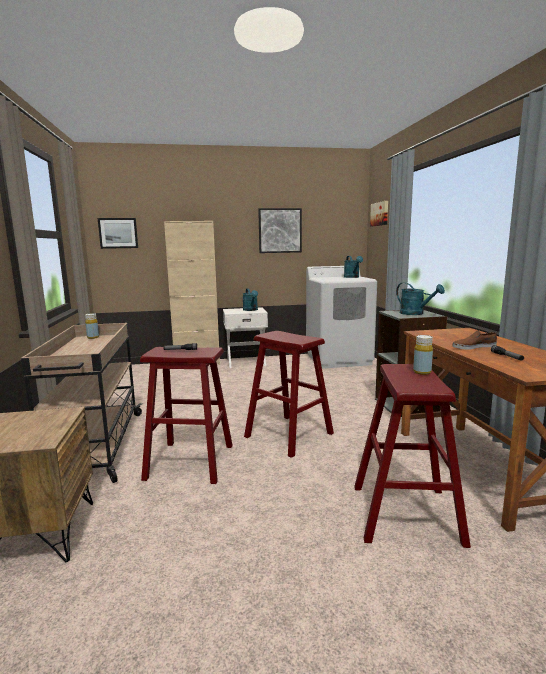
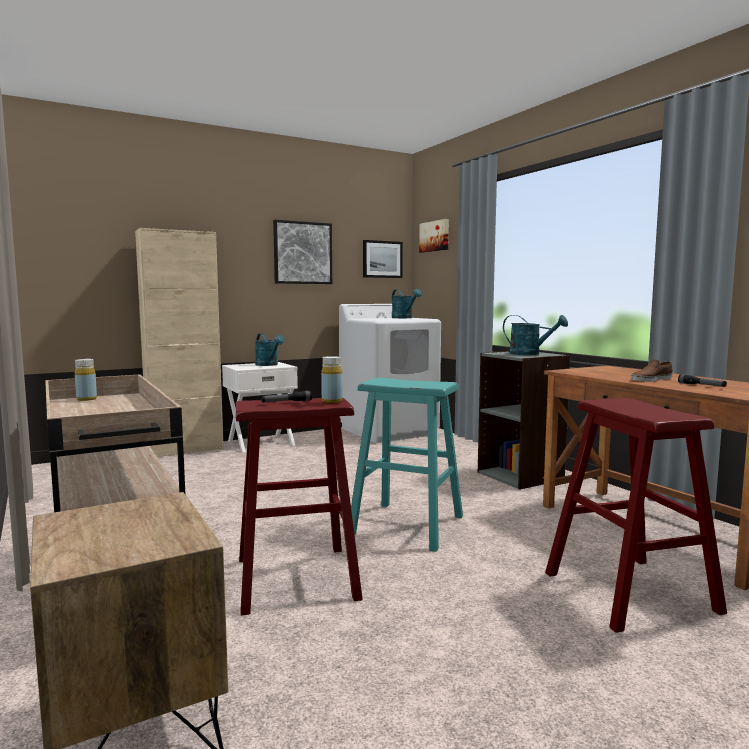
camera: 20 degrees left, 5 degrees down
(118, 233) = (53, 244): picture -> picture (382, 259)
(289, 435) = (407, 525): red stool -> turquoise stool
(422, 372) = (640, 404): yellow bottle -> yellow bottle (332, 401)

